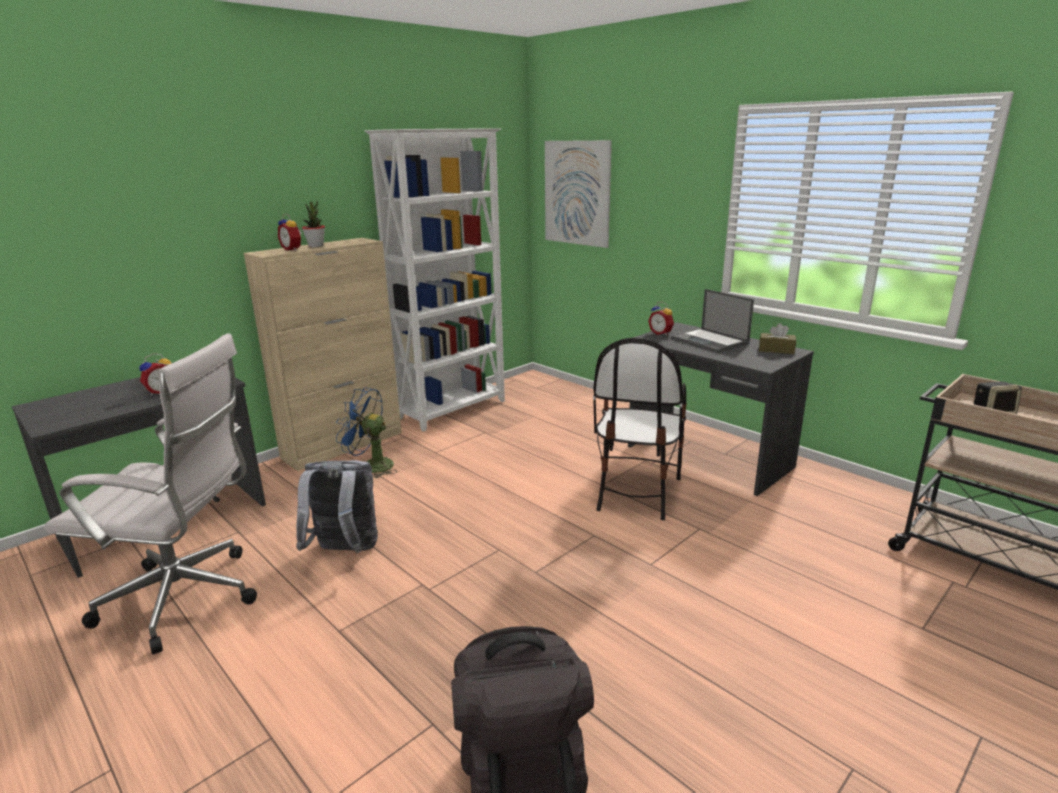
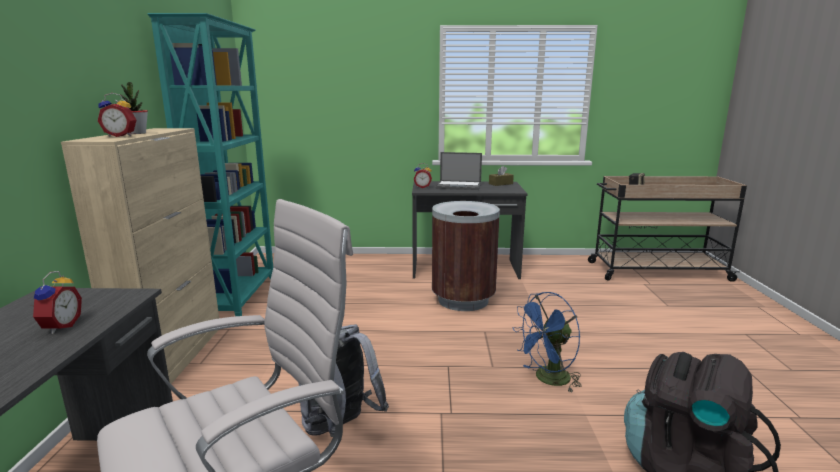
camera: 45 degrees left, 5 degrees down
(371, 466) = (238, 361): blue fan -> blue fan (547, 380)
(454, 410) = (240, 296): white bookcase -> turquoise bookcase
(577, 193) = (297, 92): picture -> none
(635, 492) = (463, 300): chair -> brown trash can

